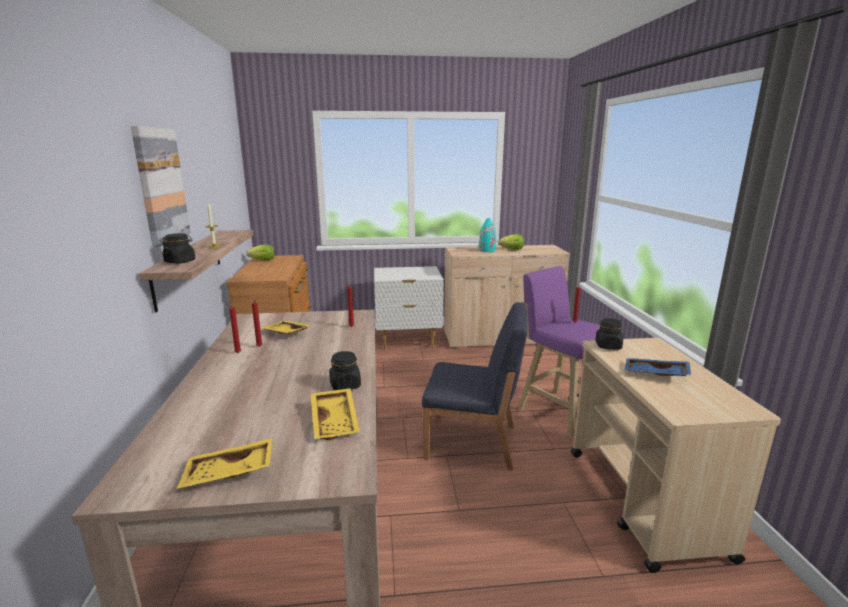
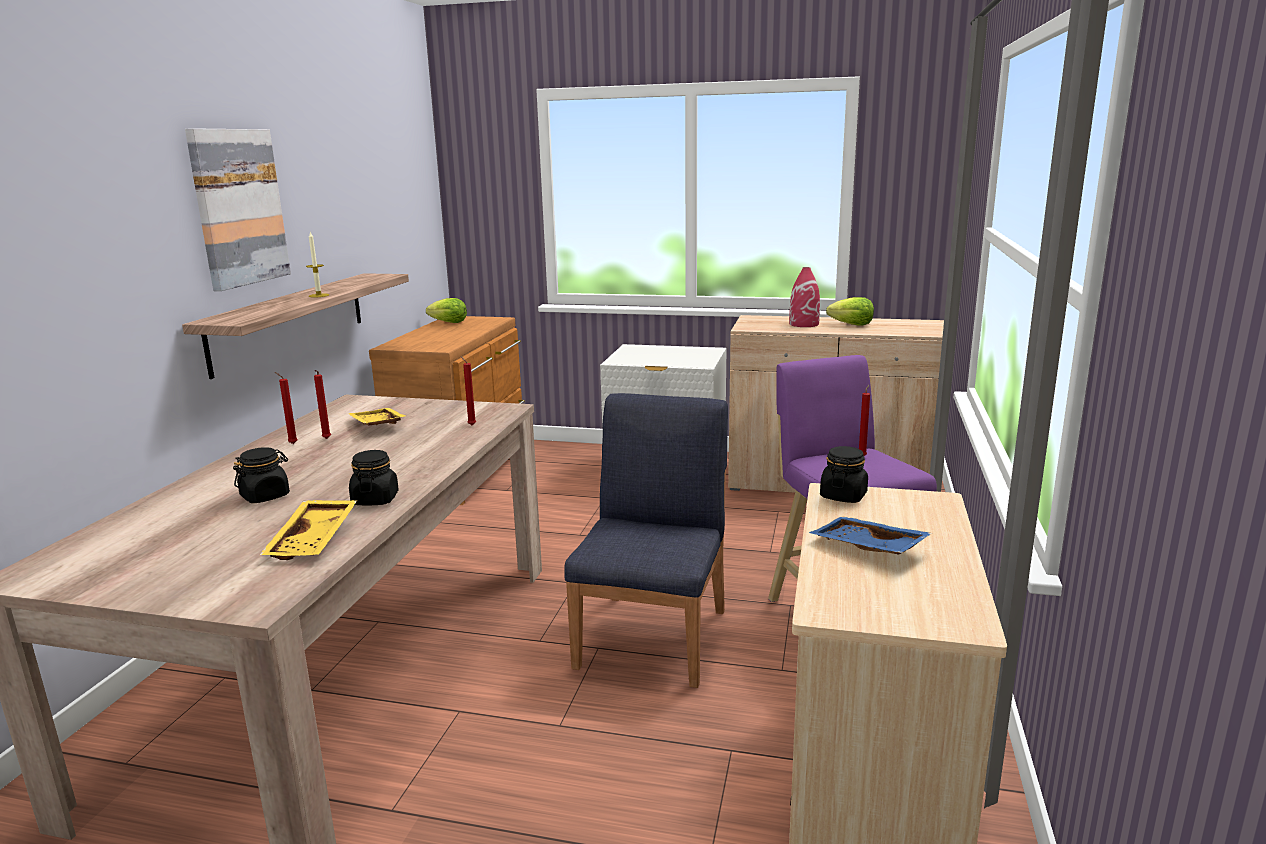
camera: 20 degrees right, 0 degrees up
(180, 262) = (247, 313): black jar -> black jar (265, 496)
(229, 474) = (139, 577): yellow tray -> none
(473, 442) = (653, 637): blue chair -> blue chair turned 105 degrees counterclockwise
(487, 250) = (804, 324): turquoise vase -> red vase

